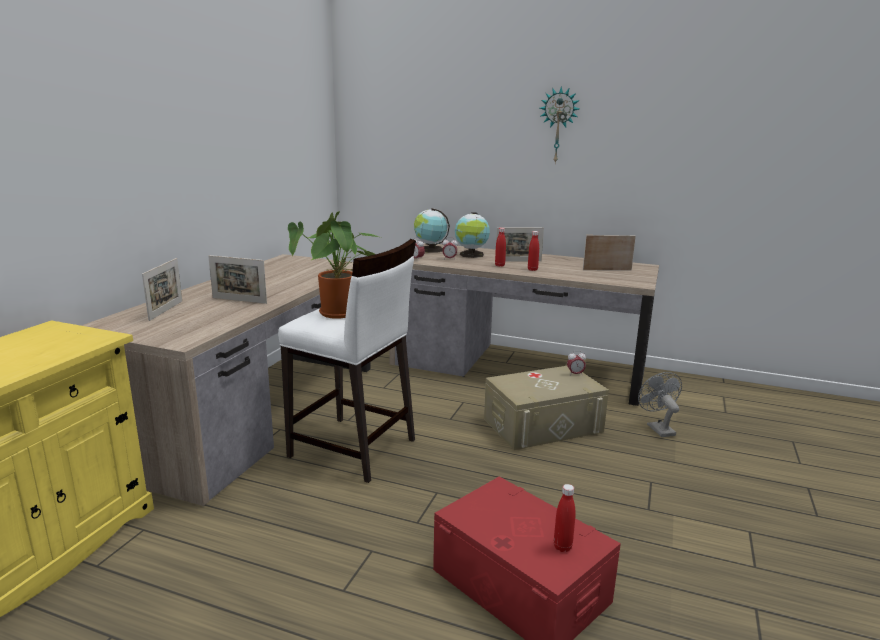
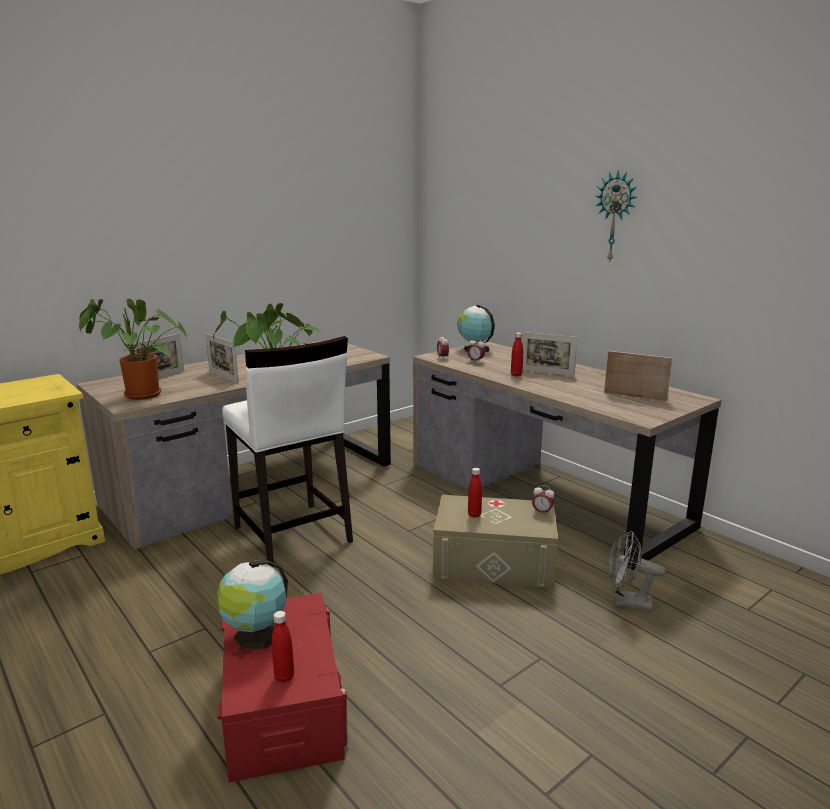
camera: 30 degrees right, 0 degrees up
(177, 330) = (138, 395): none -> potted plant
(471, 255) = (507, 360): globe -> globe (256, 635)
(532, 269) = (544, 384): red bottle -> red bottle (474, 515)
(657, 428) = (627, 602): grey fan -> grey fan turned 90 degrees counterclockwise

